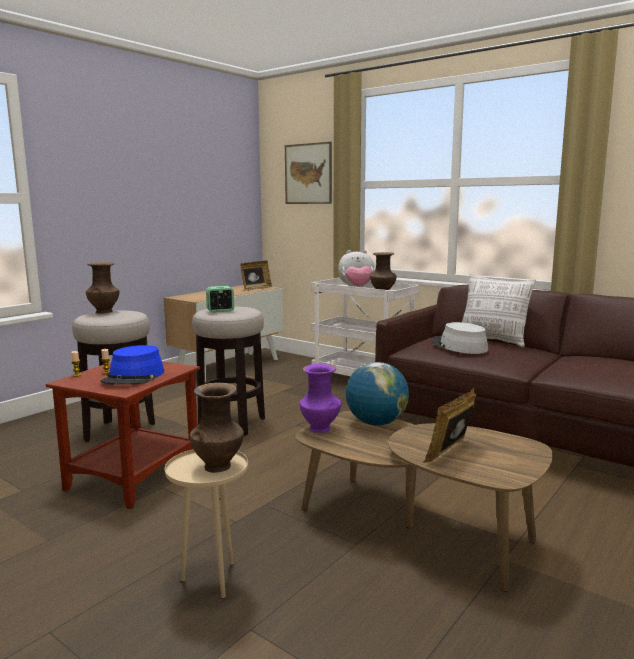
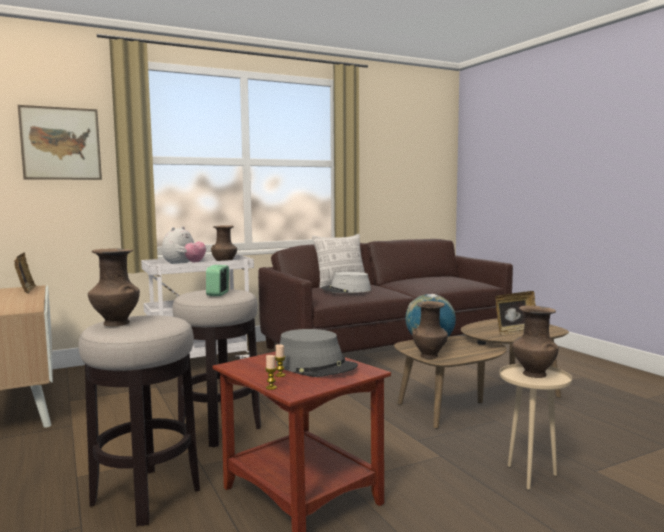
camera: 65 degrees left, 5 degrees down
(134, 377) = (316, 366): blue hat -> grey hat
(321, 429) = (430, 356): purple vase -> brown vase
(451, 453) = (515, 332): picture frame -> picture frame turned 90 degrees counterclockwise

